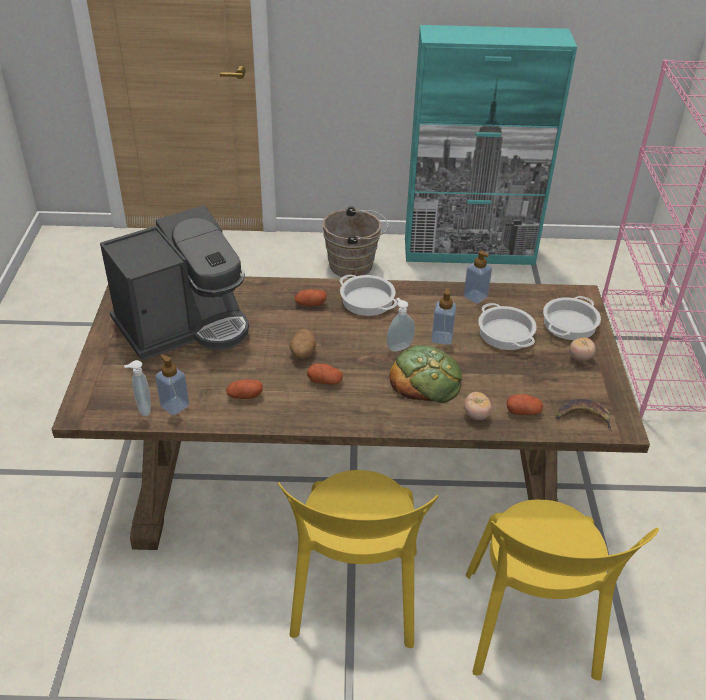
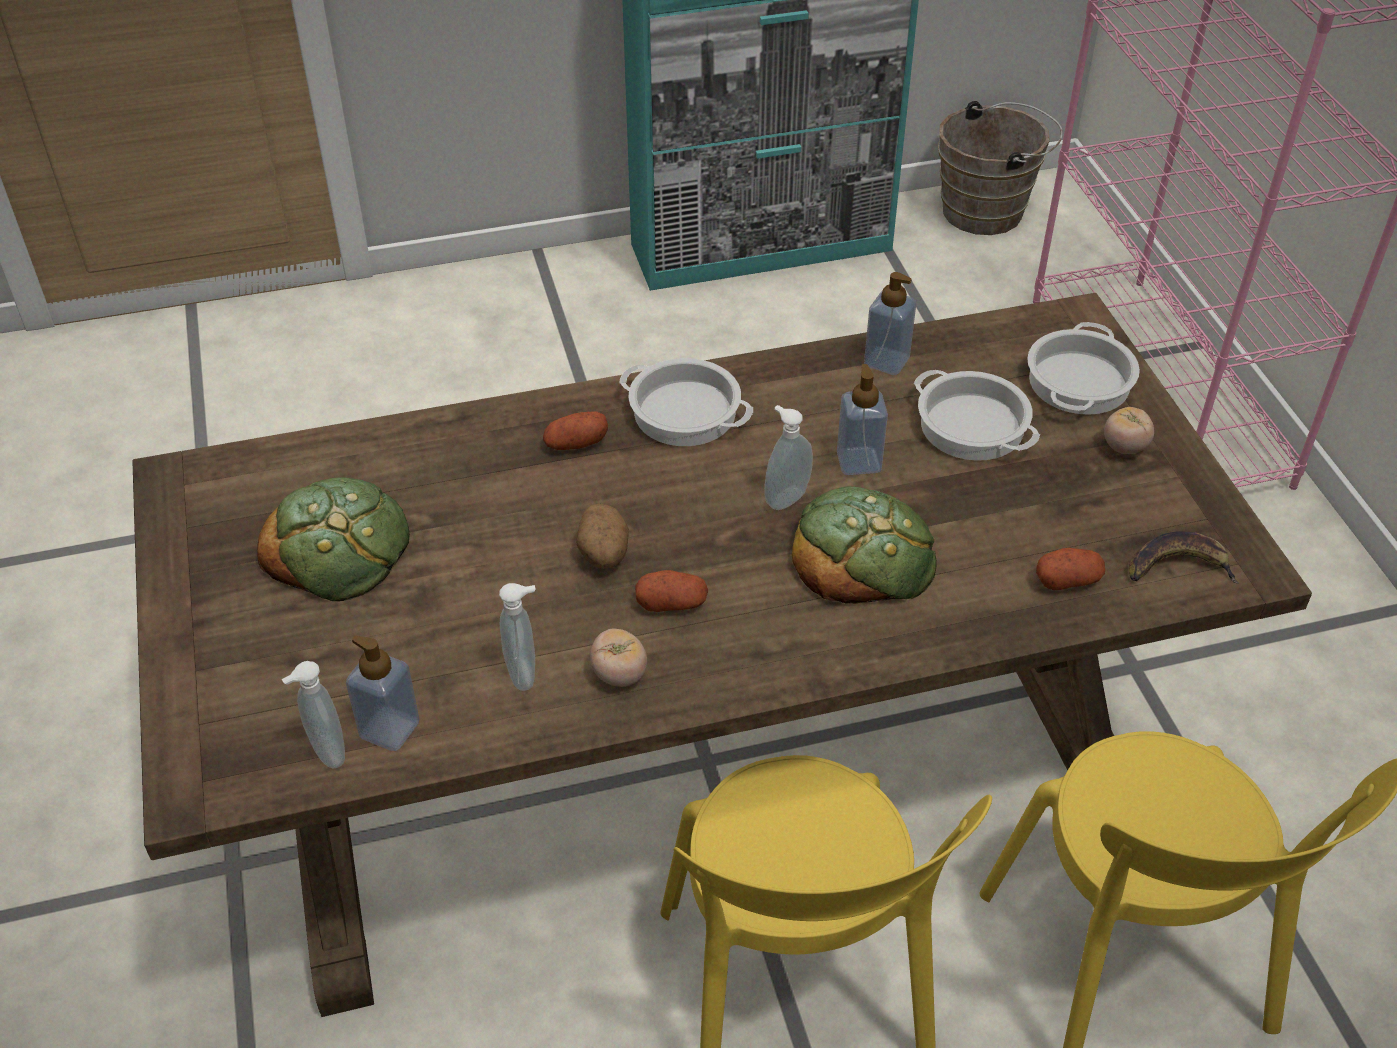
camera: 15 degrees left, 5 degrees up
(184, 325) = (337, 546): coffee machine -> bread
(245, 396) = (525, 673): potato -> soap dispenser
(354, 266) = (554, 318): brown bucket -> brown bucket (989, 211)
(476, 415) = (985, 608): tomato -> tomato (619, 674)

